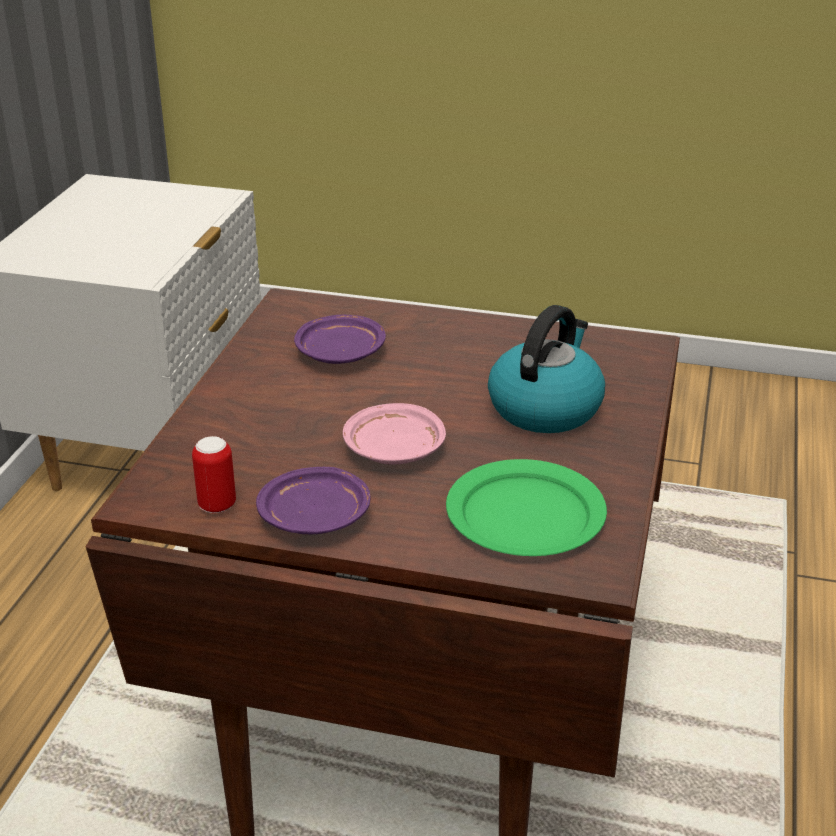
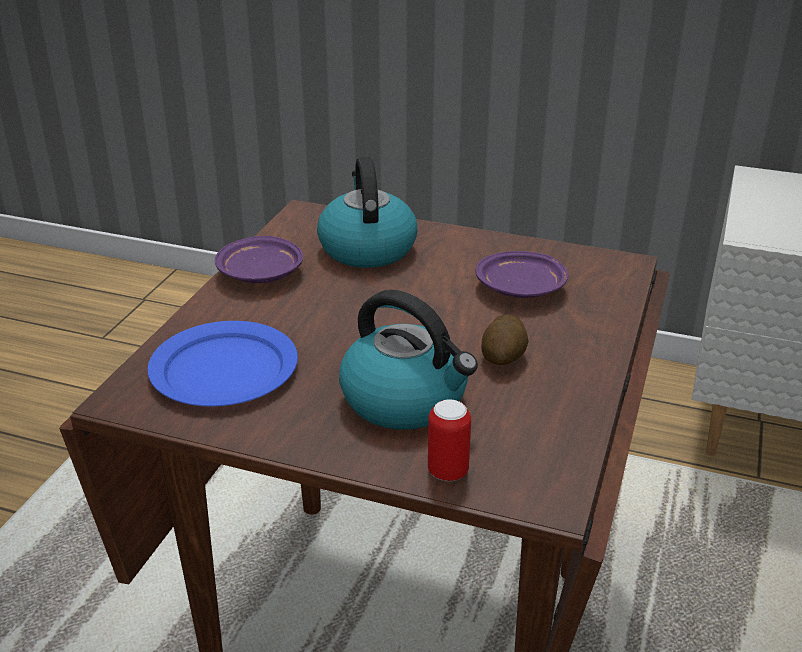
camera: 95 degrees right, 0 degrees up
(217, 505) = (290, 237): can -> can (448, 472)
(249, 446) = (366, 248): none -> kettle
(394, 450) = (345, 309): pink plate -> none
(466, 362) = (504, 357): none -> potato
(526, 515) = (223, 370): green plate -> blue plate

